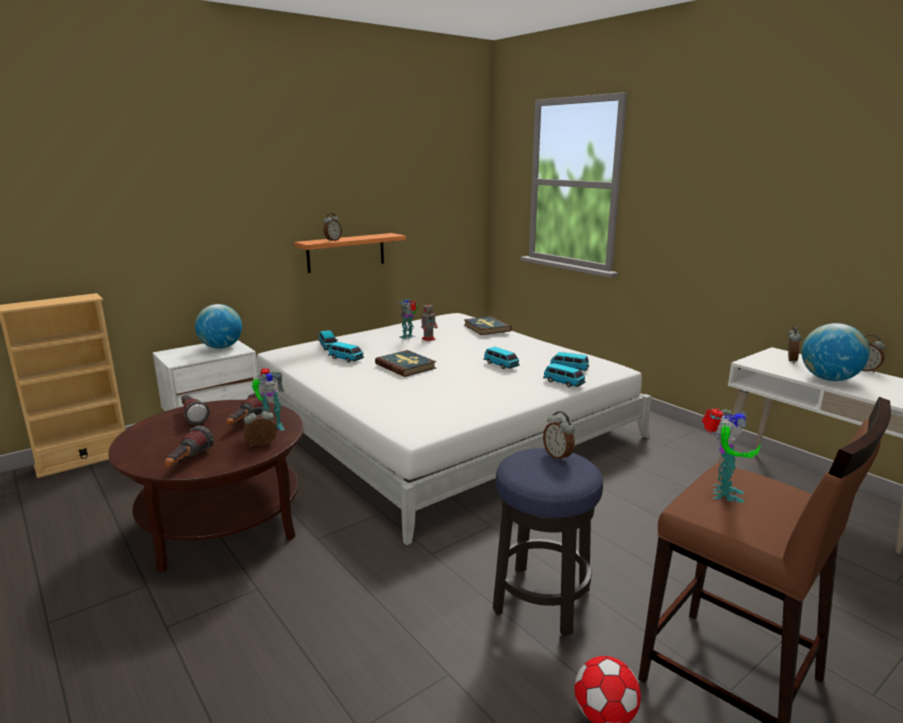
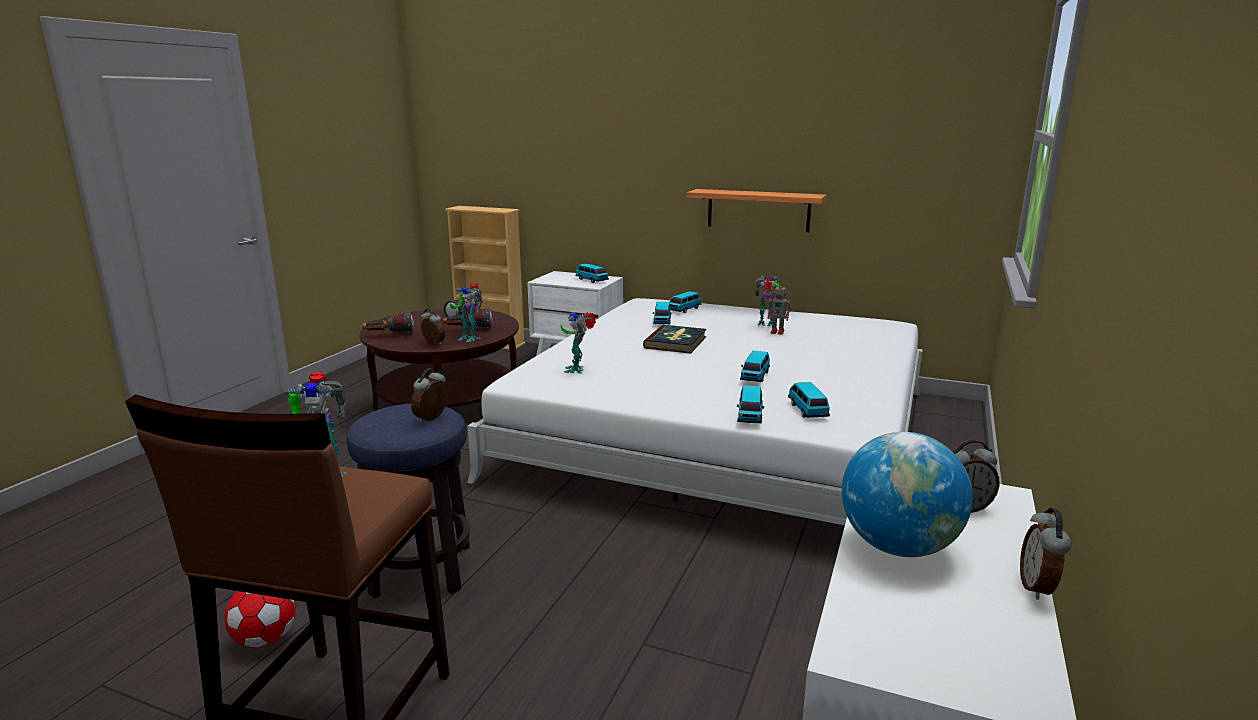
camera: 60 degrees right, 0 degrees up
(221, 347) = (592, 280): globe -> toy car
(332, 240) = (726, 192): alarm clock -> none
(414, 407) = (577, 369): none -> toy robot
(486, 328) = (873, 344): book -> none

